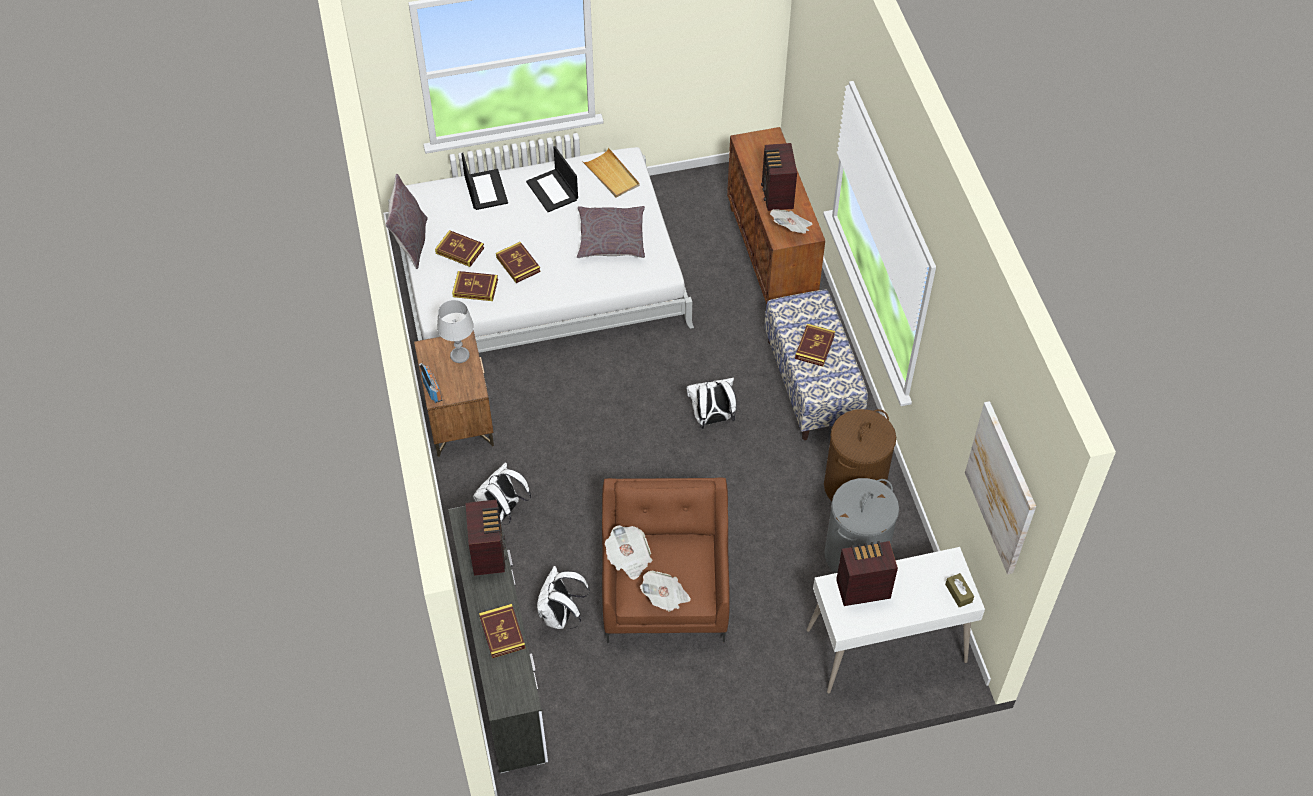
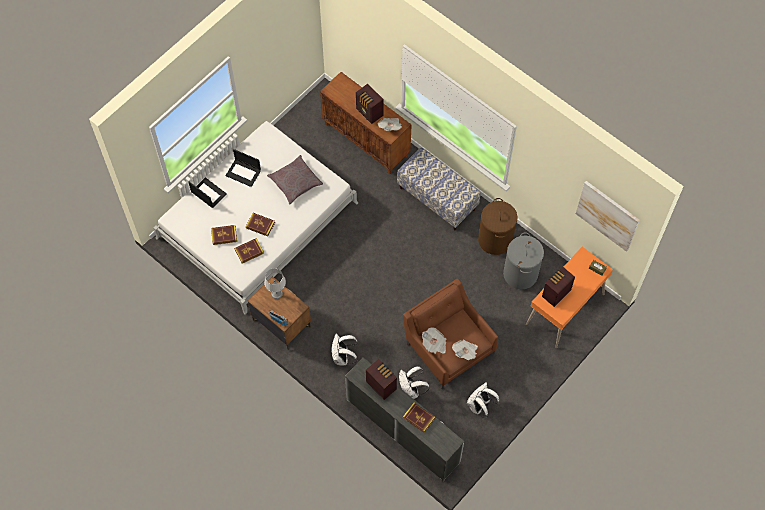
camera: 35 degrees left, 10 degrees up
(410, 242) = (194, 246): grey pillow -> none
(611, 175) = (266, 146): beige tray -> none
(712, 419) = (404, 246): white backpack -> white backpack (480, 406)
(814, 347) = (438, 182): book -> none
(886, 646) = (565, 309): white desk -> orange desk

